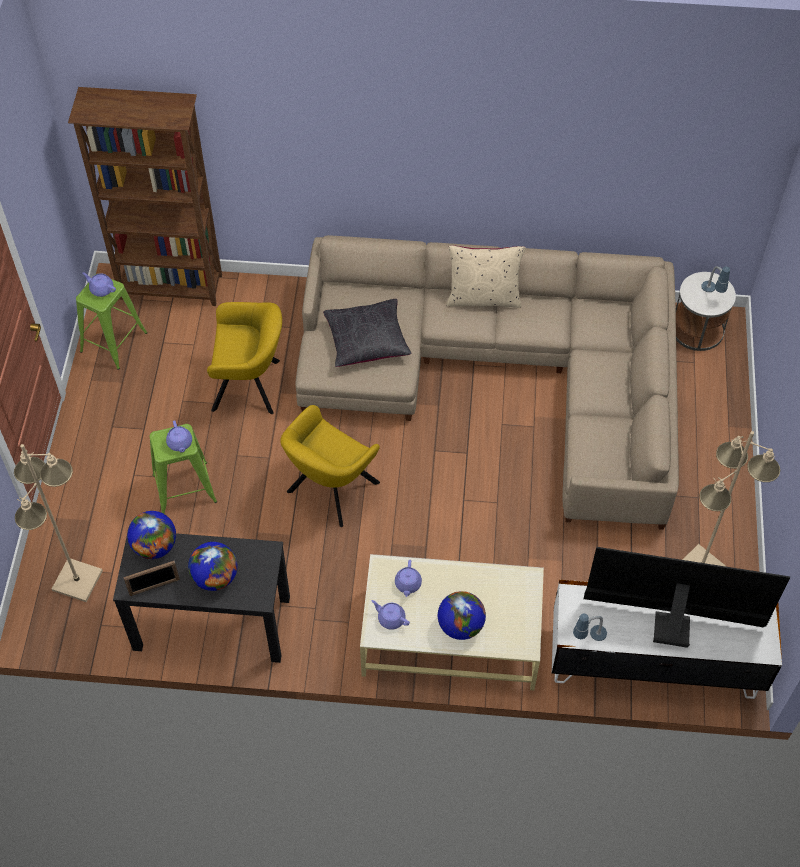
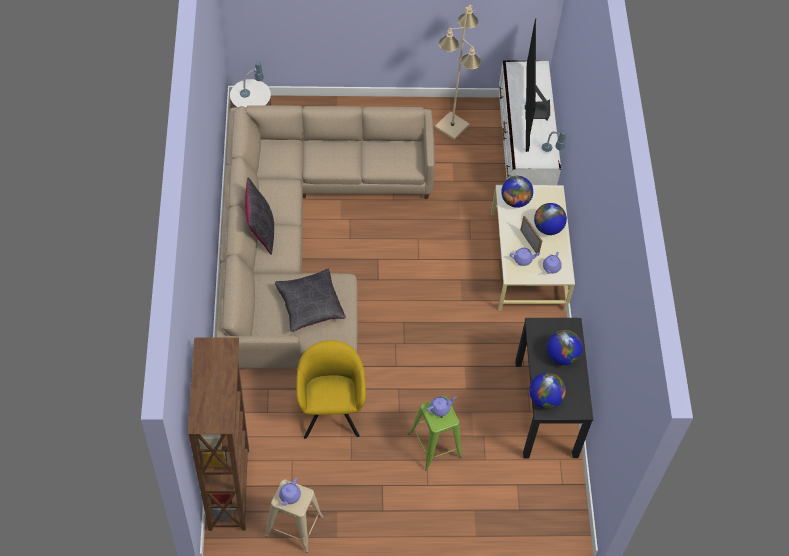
camera: 100 degrees left, 0 degrees up
(77, 581) = (529, 508): beige floor lamp -> none
(114, 341) = (293, 526): green stool -> beige stool
(154, 587) = (577, 393): picture frame -> picture frame (529, 242)
(329, 490) = (422, 344): yellow armchair -> none
(483, 297) = (261, 231): beige pillow -> black pillow
(512, 589) = (515, 201): none -> globe

